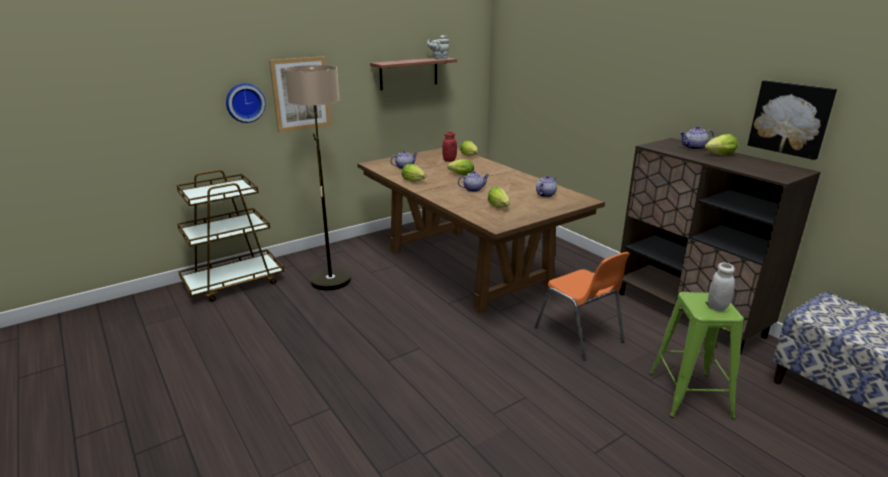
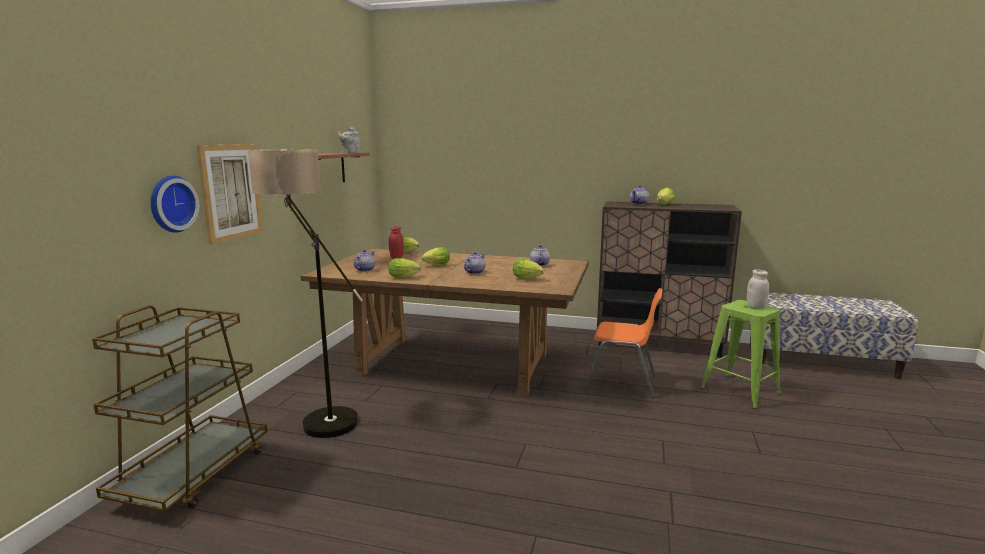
camera: 40 degrees left, 10 degrees down
(791, 118) = (704, 170): picture -> none

